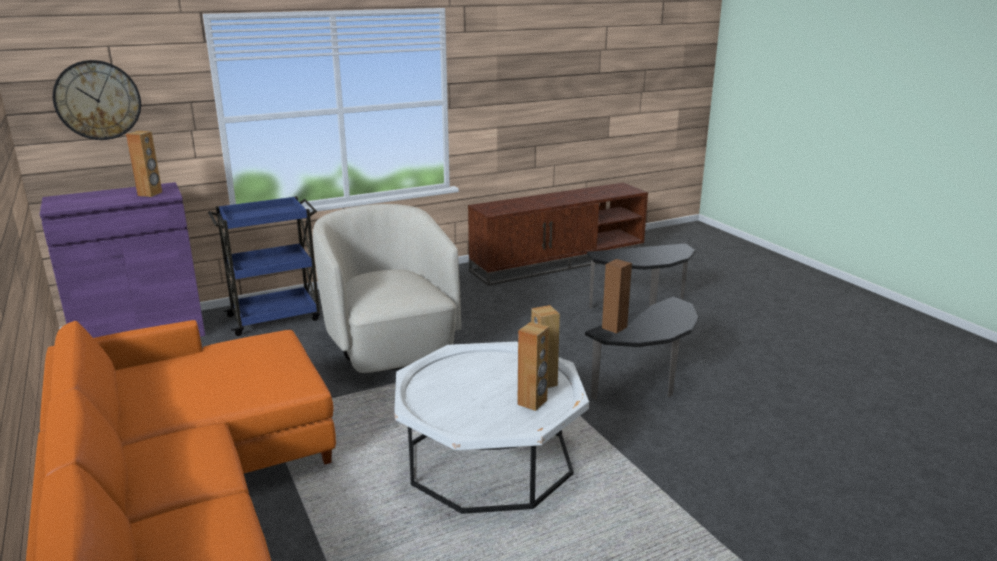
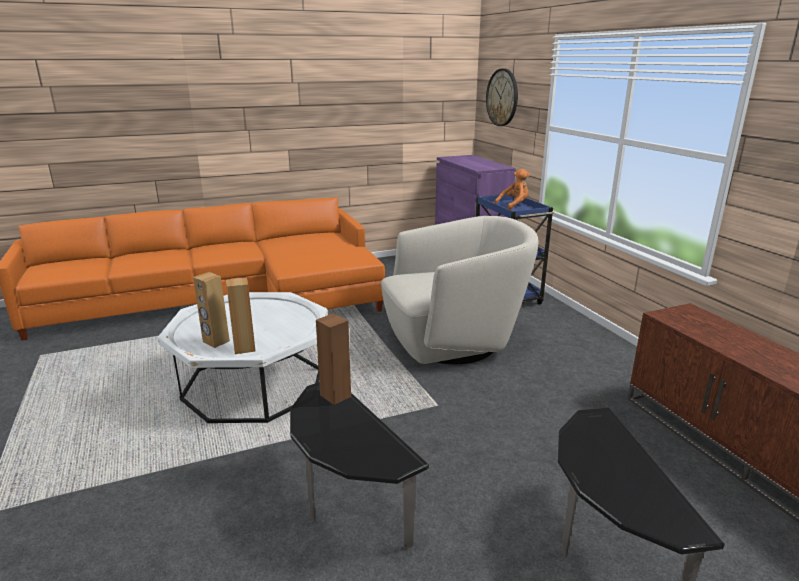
camera: 95 degrees right, 0 degrees up
(150, 194) = (481, 166): brown speaker -> none
(255, 214) = (514, 205): none -> orange plush toy

